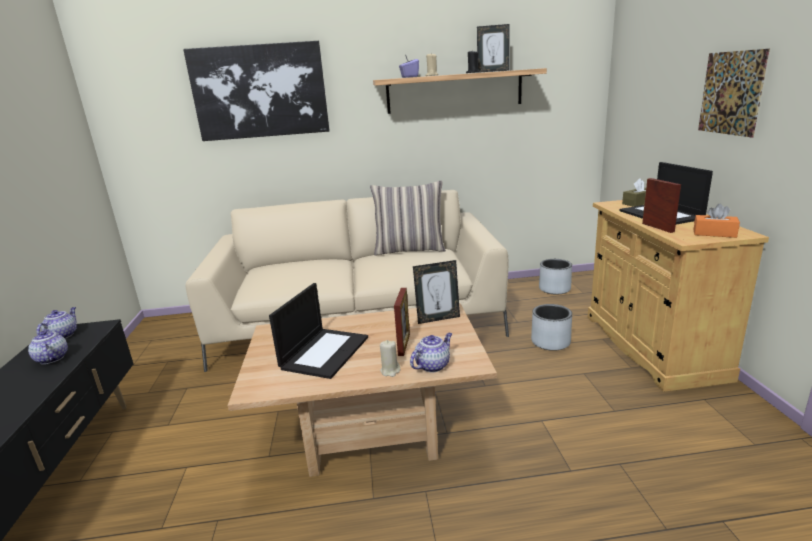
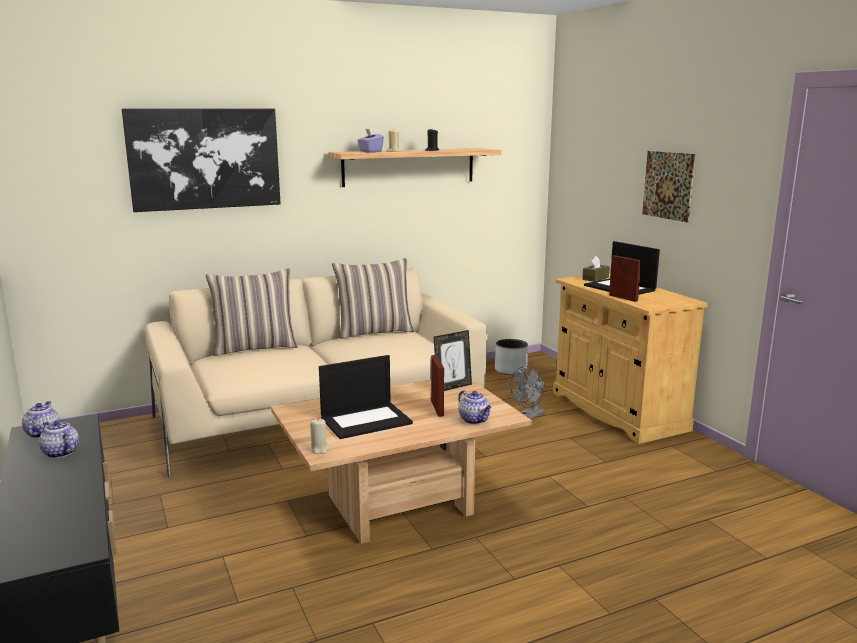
camera: 20 degrees left, 5 degrees down
(299, 260) = (255, 347): none -> pillow
(325, 352) = (366, 420): laptop -> laptop turned 60 degrees clockwise
(390, 371) = (441, 427): beige candle -> beige candle (319, 449)
(433, 365) = (475, 420): teapot -> teapot turned 120 degrees clockwise
(493, 71) = (449, 149): picture frame -> none
(551, 342) = (528, 416): grey planter -> grey fan
(714, 233) = (668, 301): orange tissue box -> none

